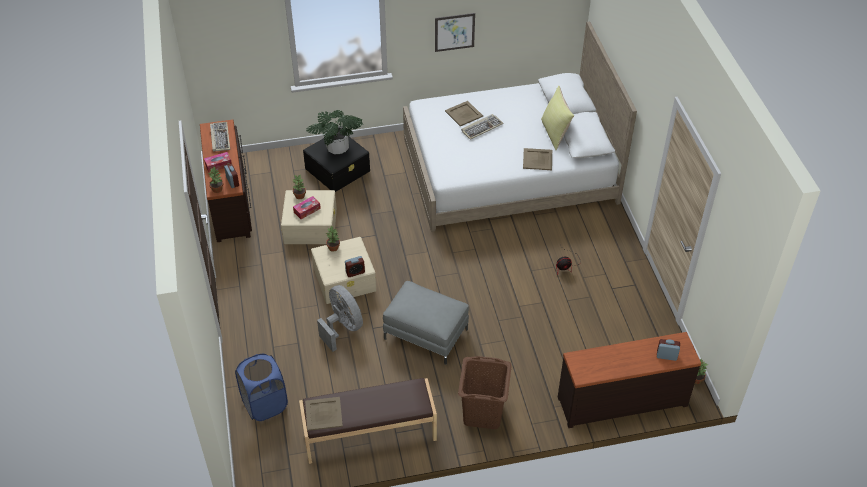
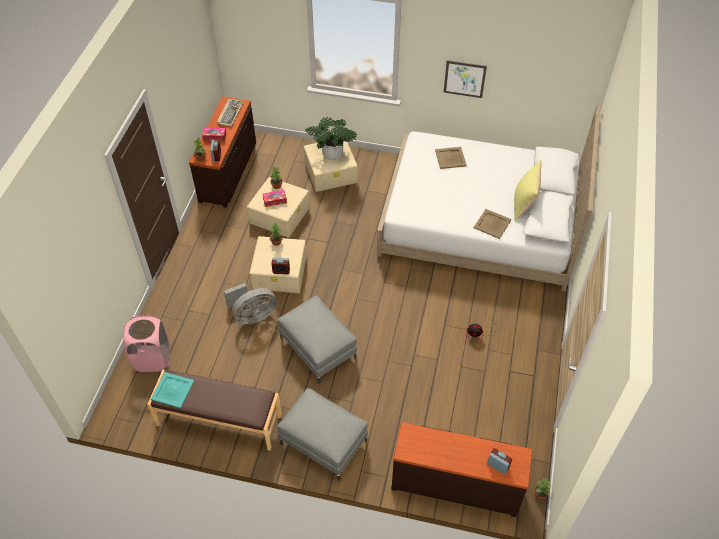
camera: 25 degrees right, 5 degrees up
(265, 404) = (153, 358): blue laundry basket -> pink laundry basket
(323, 414) = (172, 390): beige tray -> turquoise tray
(338, 169) = (331, 172): black storage box -> beige storage box
(342, 328) = (253, 315): grey fan -> grey fan turned 75 degrees clockwise
(481, 128) = (459, 176): keyboard -> none
(482, 413) = (323, 442): brown laundry basket -> grey ottoman

